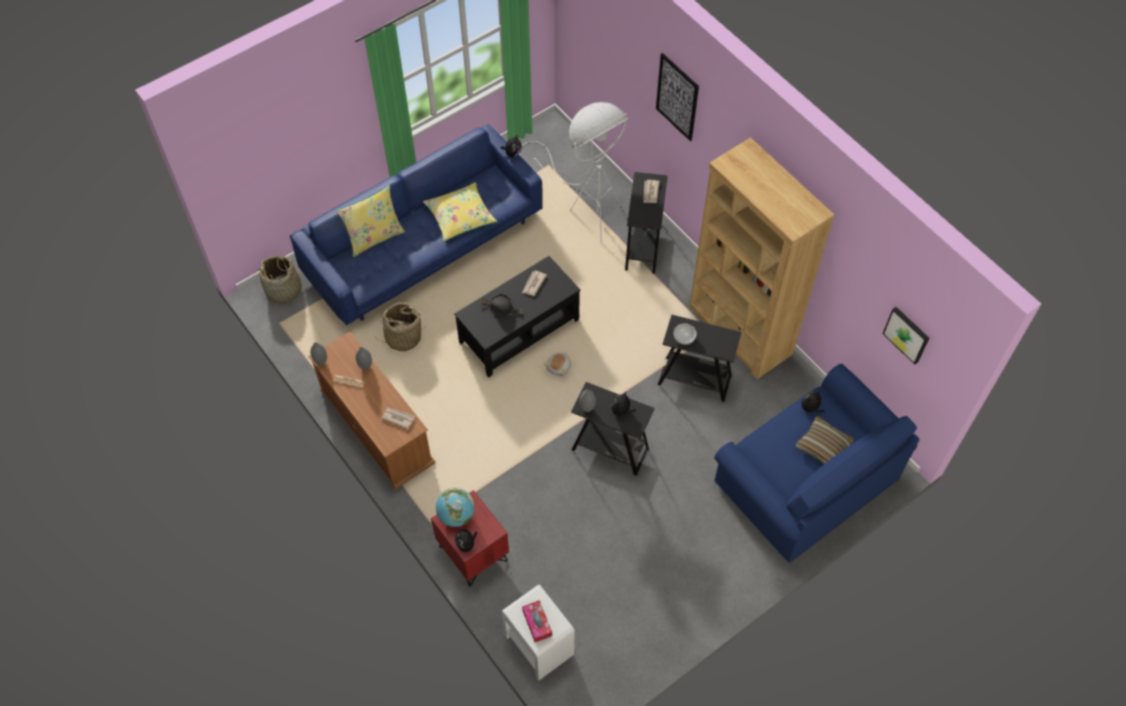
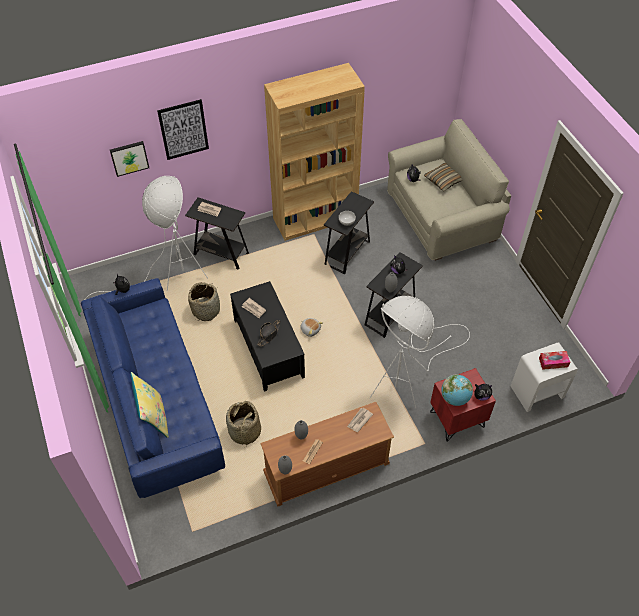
camera: 75 degrees left, 5 degrees down
(284, 290) = (156, 522): basket -> basket (206, 310)
(460, 217) = (160, 348): yellow pillow -> none
(519, 488) = (408, 377): none -> white floor lamp
(805, 482) = (441, 216): blue sofa -> beige sofa
(907, 334) = (418, 84): picture -> picture (129, 157)

